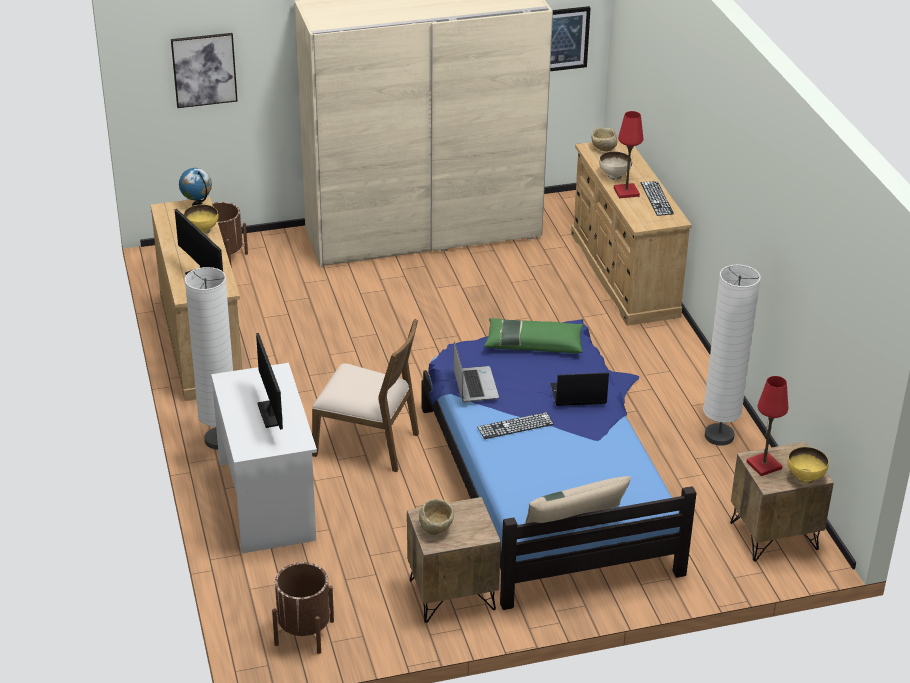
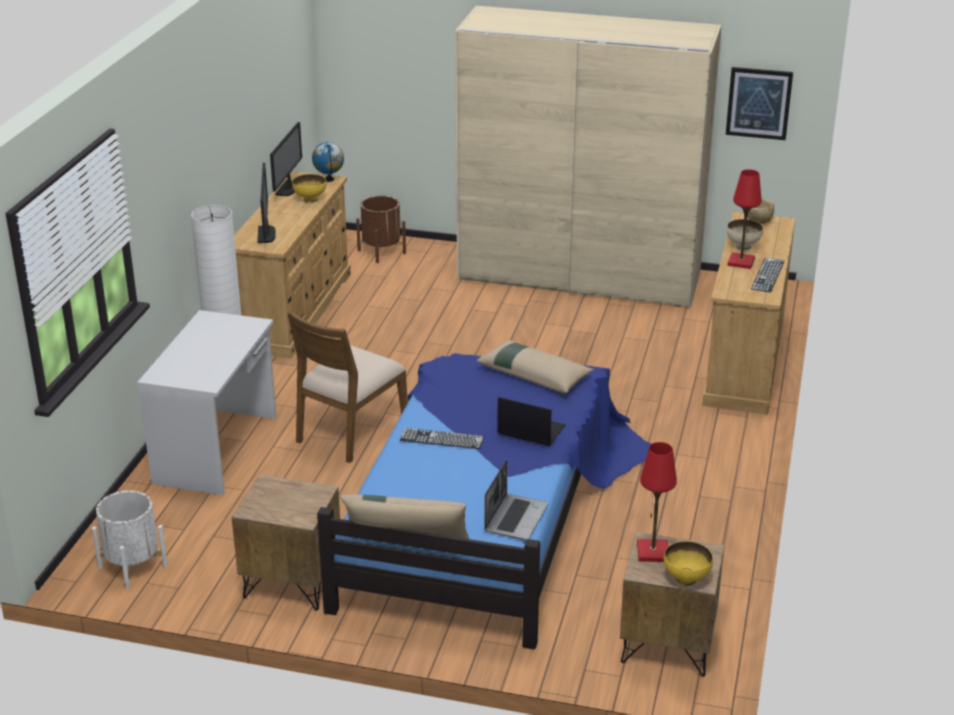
camera: 30 degrees right, 5 degrees down
(204, 69) = (389, 61): picture -> none
(271, 414) = (210, 354): monitor -> monitor (288, 189)
(304, 632) = (133, 566): brown planter -> white planter
(367, 443) = (350, 431): brown chair -> brown chair turned 75 degrees clockwise
(436, 529) = (266, 499): beige bowl -> none
(474, 385) = (439, 393): laptop -> laptop (515, 518)
(533, 343) = (535, 375): green pillow -> beige pillow
(719, 436) = (700, 533): white floor lamp -> none

